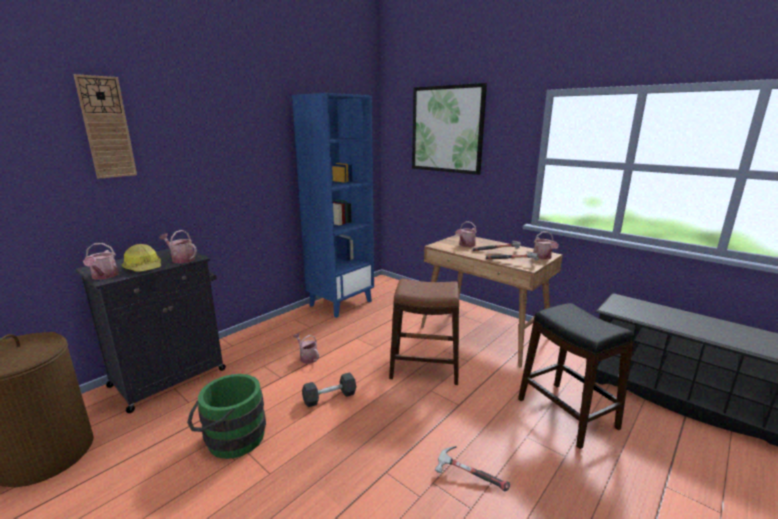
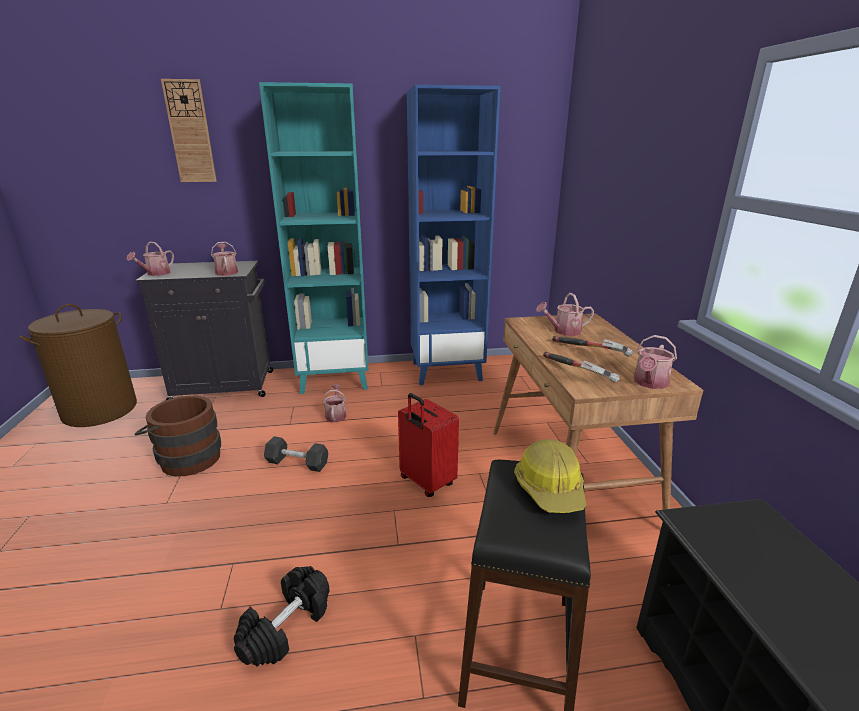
camera: 40 degrees right, 5 degrees up
(144, 268) = (189, 273): hard hat -> hard hat (550, 488)
(230, 439) = (186, 458): green bucket -> brown bucket
(266, 335) = (335, 379): none -> turquoise bookcase
(425, 368) = (426, 482): brown stool -> red suitcase
(447, 129) = (624, 139): picture -> none
(469, 477) = (287, 628): hammer -> black dumbbell

